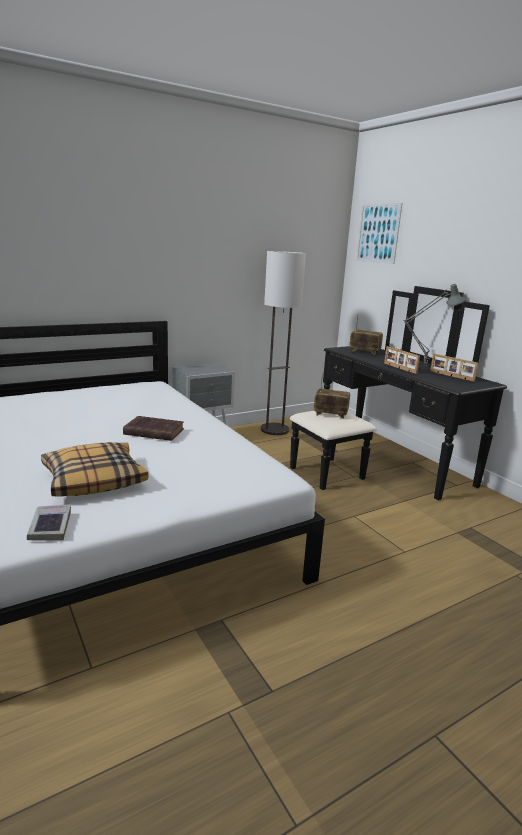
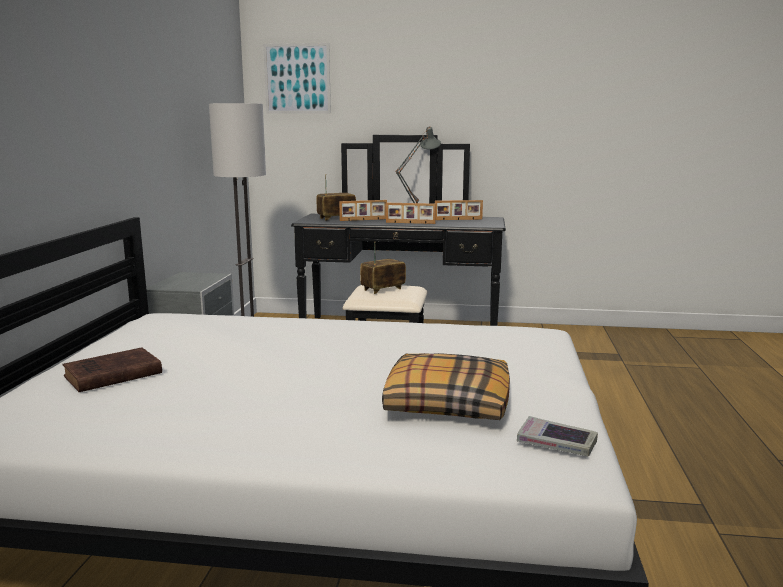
camera: 50 degrees left, 5 degrees down
(152, 432) = (341, 350): brown book -> brown book (110, 375)
(378, 357) = (363, 220): none -> picture frame

